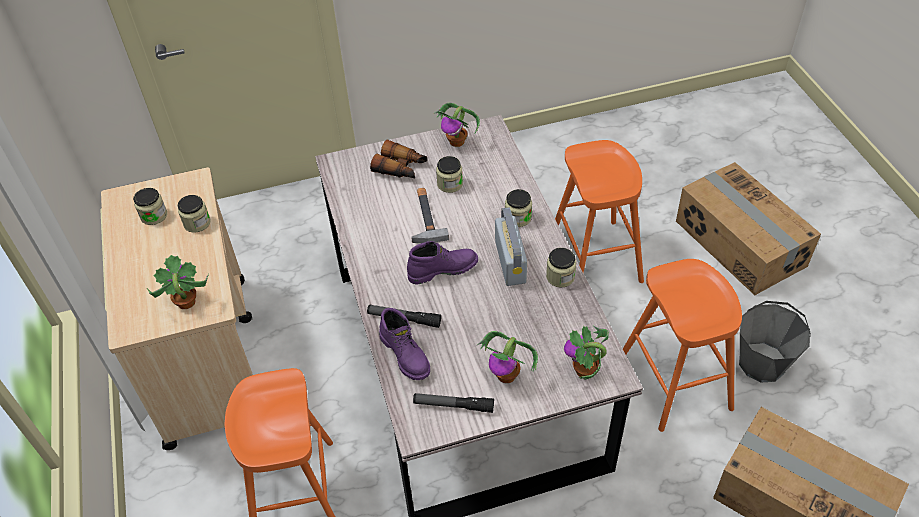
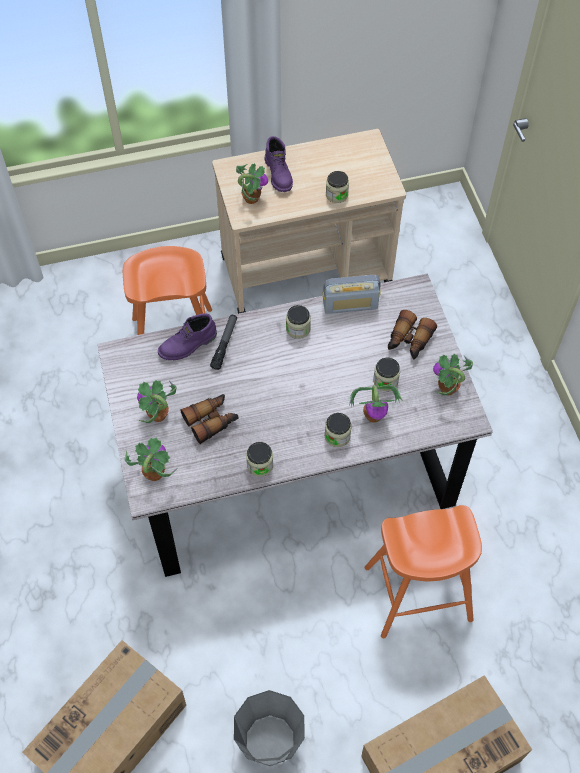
camera: 90 degrees right, 10 degrees up
(154, 216) = (346, 166): jar -> jar (298, 329)
(425, 217) = (342, 360): hammer -> none
(442, 269) = (277, 373): purple boot -> purple boot (279, 174)
(453, 405) = (135, 377): flashlight -> none
(491, 191) = (374, 415): none -> potted plant
(509, 323) = (211, 421): none -> binoculars
(510, 261) = (281, 426): radio -> radio (350, 305)
(675, 381) = (255, 647): orange stool -> none

